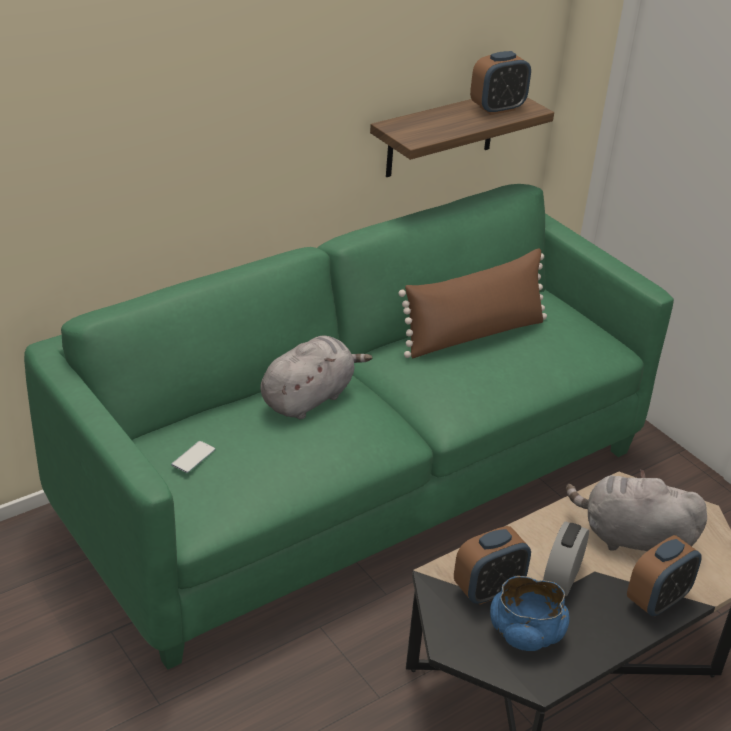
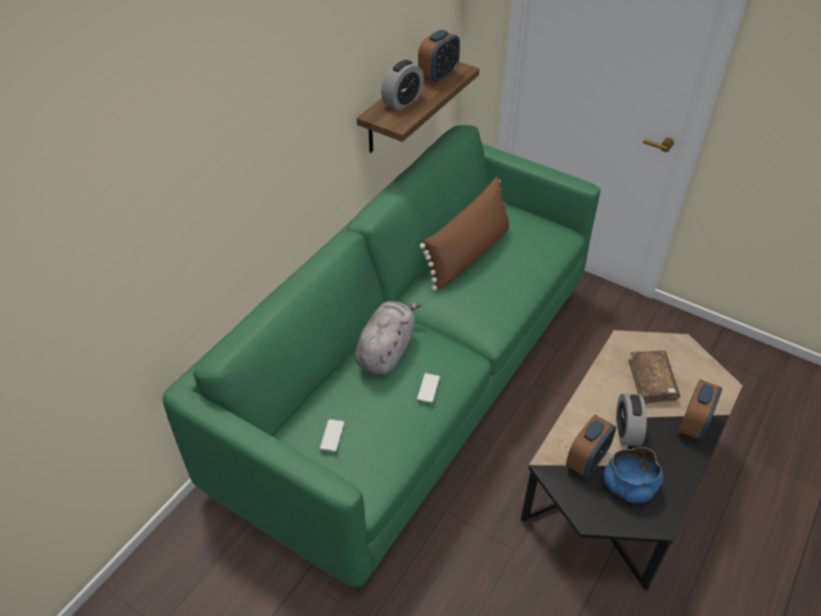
camera: 20 degrees left, 10 degrees up
(332, 446) = (428, 387): none -> phone
(435, 121) = (402, 101): none -> alarm clock
(631, 538) = (651, 381): grey plush toy -> brown book

